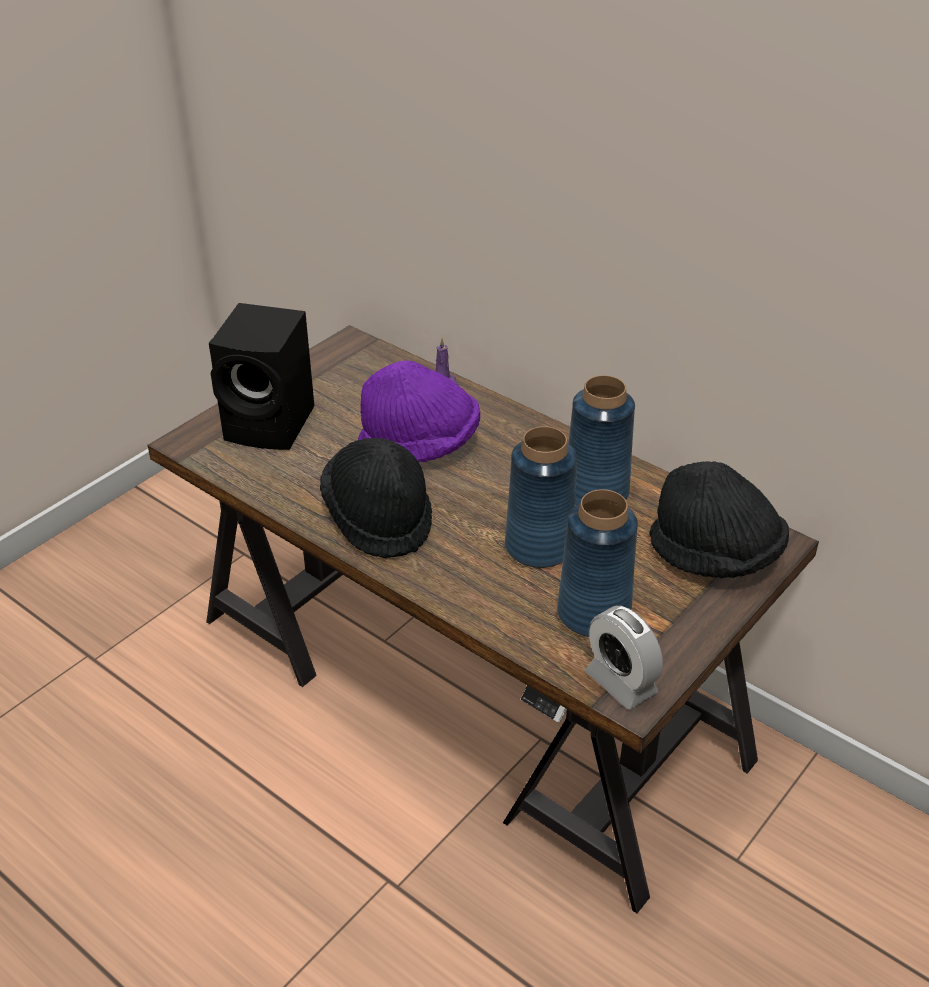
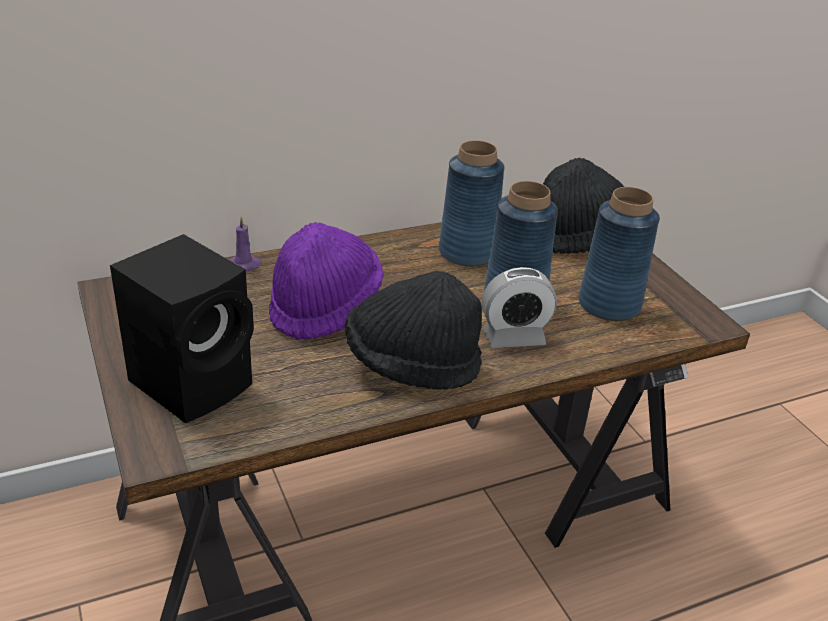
camera: 65 degrees left, 5 degrees down
(621, 682) = (690, 321): alarm clock -> alarm clock (513, 338)

